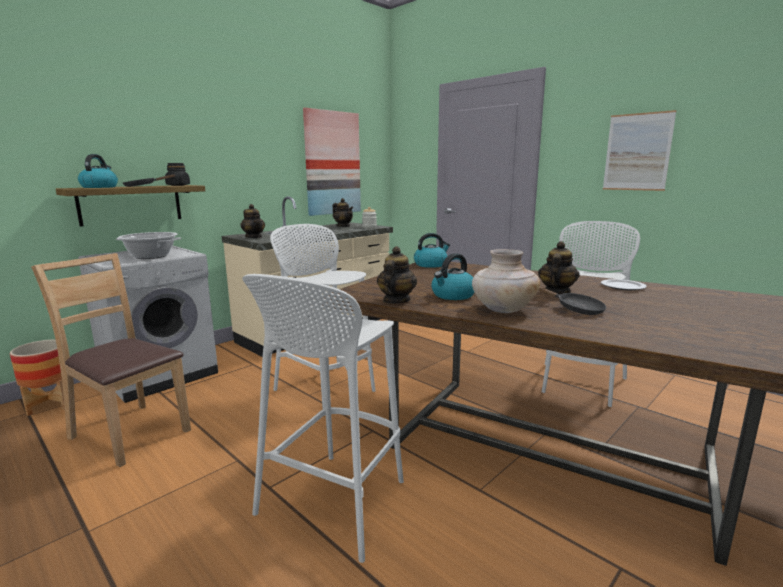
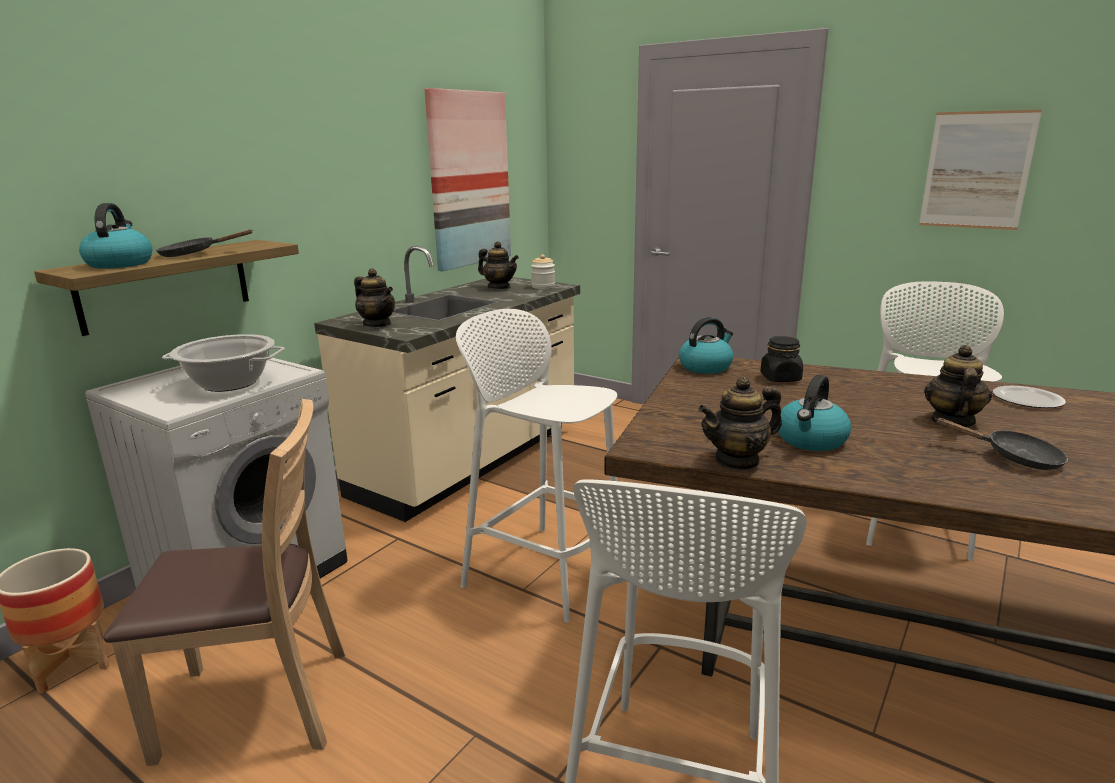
camera: 10 degrees left, 5 degrees up
(130, 433) = (258, 705): brown chair -> brown chair turned 150 degrees clockwise
(178, 185) = (249, 246): black jar -> black jar (780, 378)
(396, 301) = (738, 460): teapot -> teapot turned 120 degrees counterclockwise
(503, 309) = (916, 468): beige vase -> none

